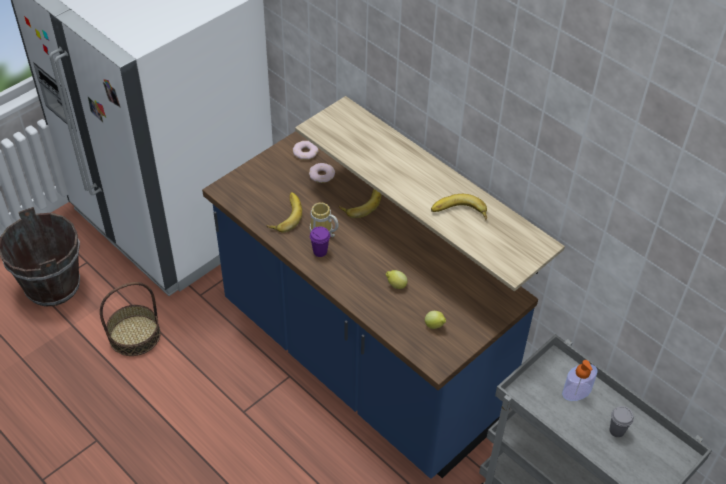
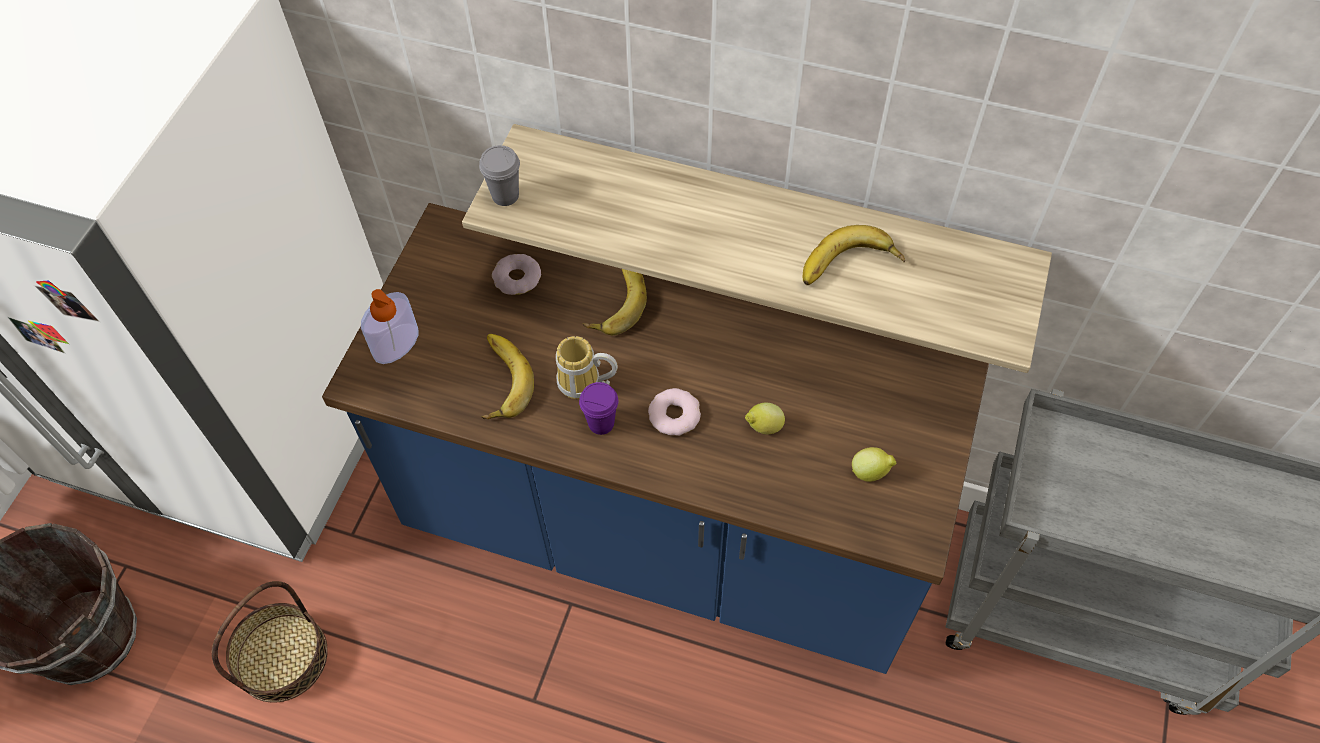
camera: 25 degrees left, 10 degrees up
(305, 152) = (463, 247): donut -> donut (674, 415)
(576, 391) = (1111, 469): soap dispenser -> soap dispenser (396, 344)
(616, 430) = (1206, 506): grey cup -> grey cup (505, 195)

